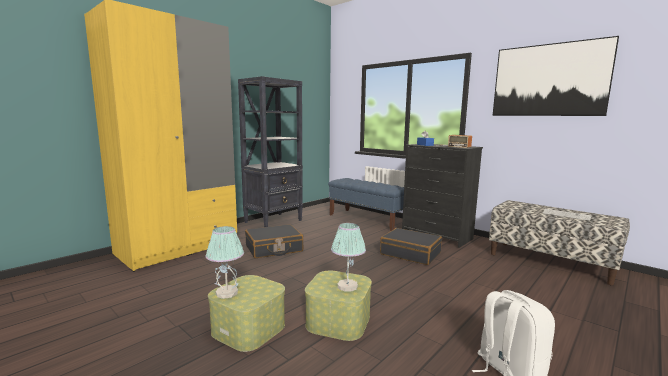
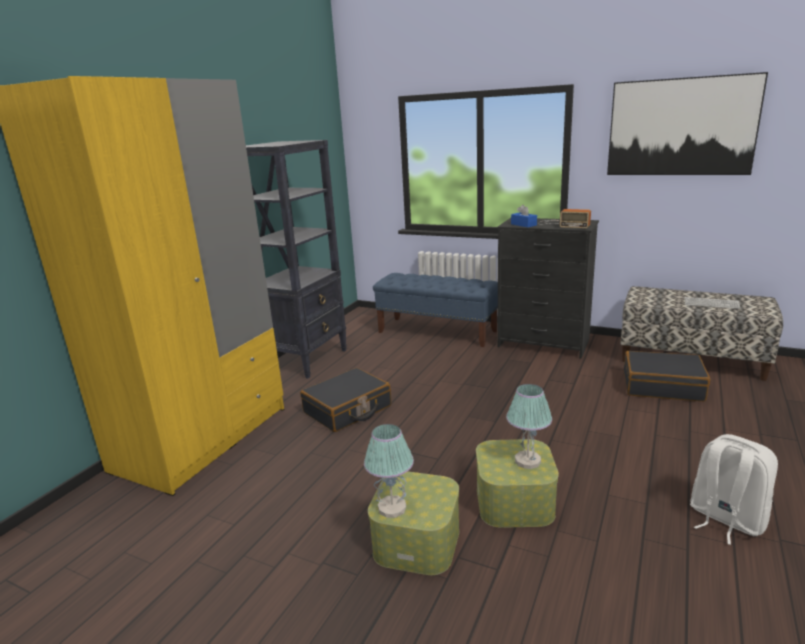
camera: 15 degrees left, 10 degrees up
(410, 253) = (530, 380): black suitcase -> black suitcase (662, 386)

